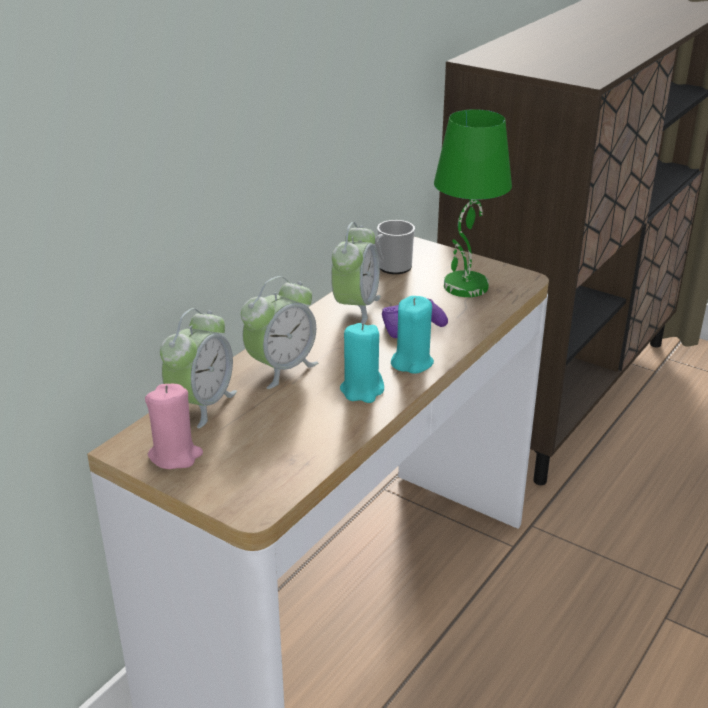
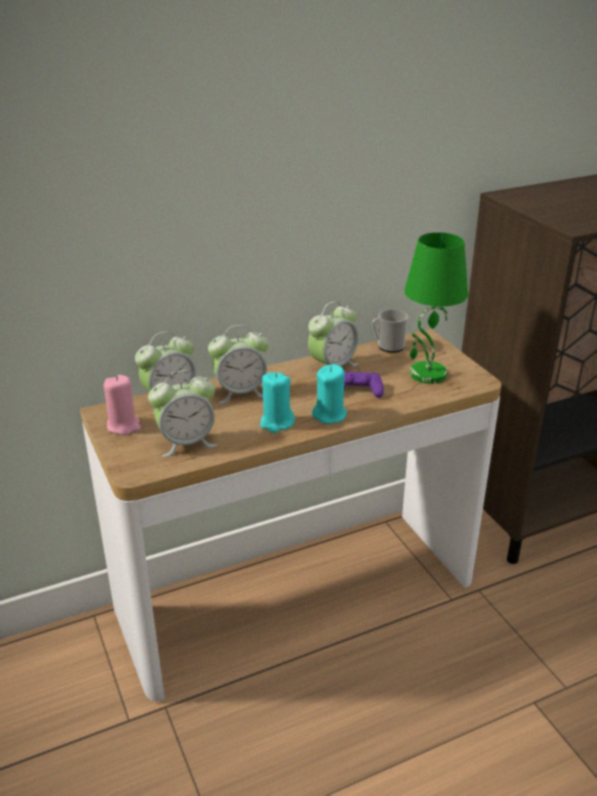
camera: 30 degrees right, 0 degrees up
(280, 449) = (186, 443): none -> alarm clock

